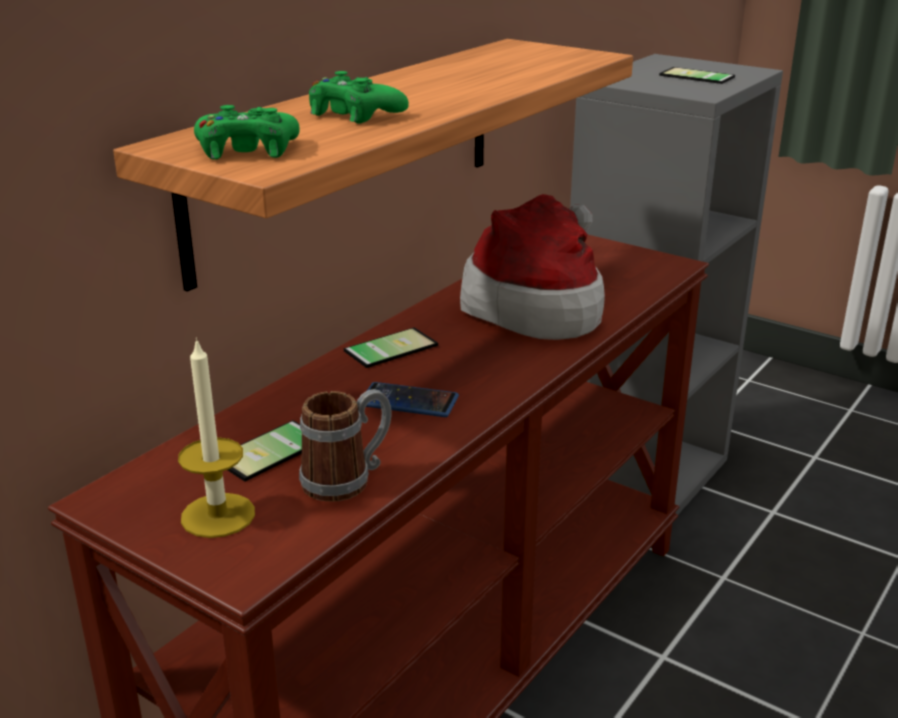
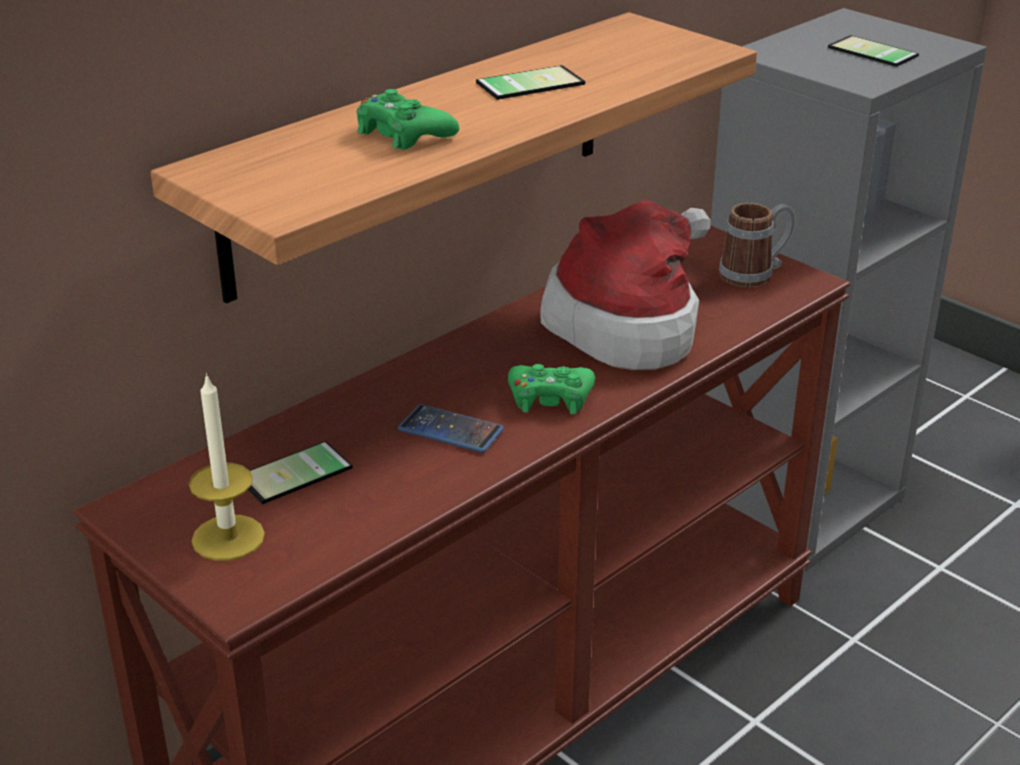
camera: 10 degrees right, 5 degrees up
(247, 150) = (276, 183): green game controller -> green game controller (550, 398)
(347, 479) = (362, 512): mug -> mug (755, 274)
(388, 346) = (450, 361): phone -> phone (528, 81)

